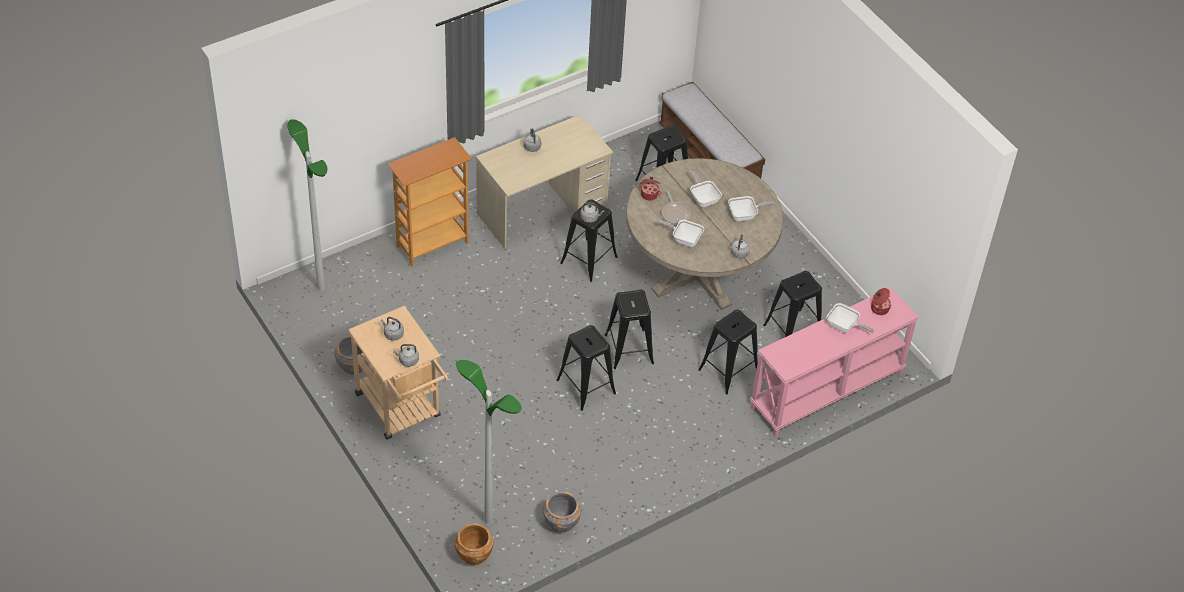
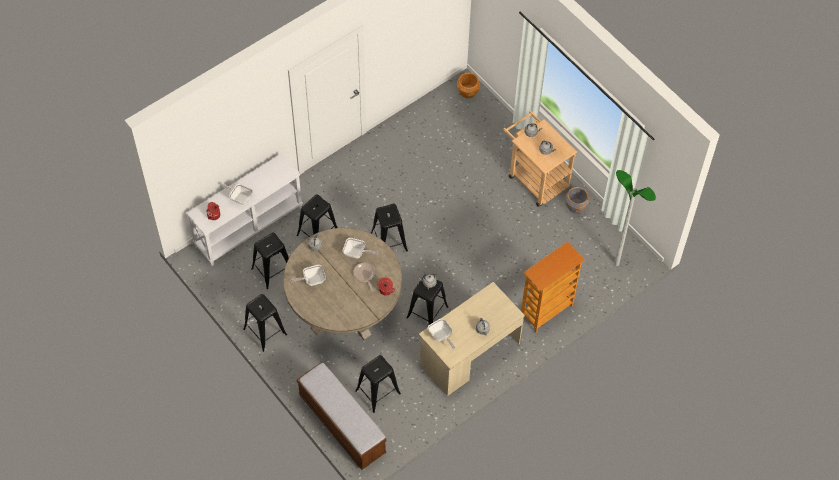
camera: 175 degrees right, 10 degrees up
(488, 520) = (463, 113): floor lamp -> none
(561, 522) = (418, 116): grey planter -> none
(585, 386) = (415, 209): black stool -> black stool (265, 332)
(703, 198) = (344, 291): frying pan -> frying pan (441, 336)
(827, 391) = (248, 226): pink console table -> white console table

